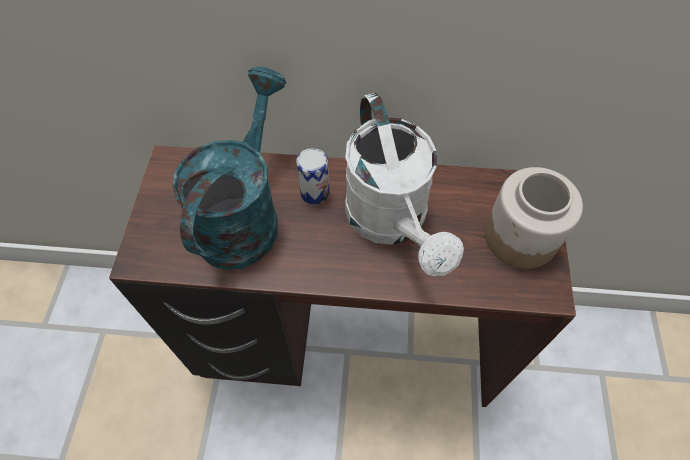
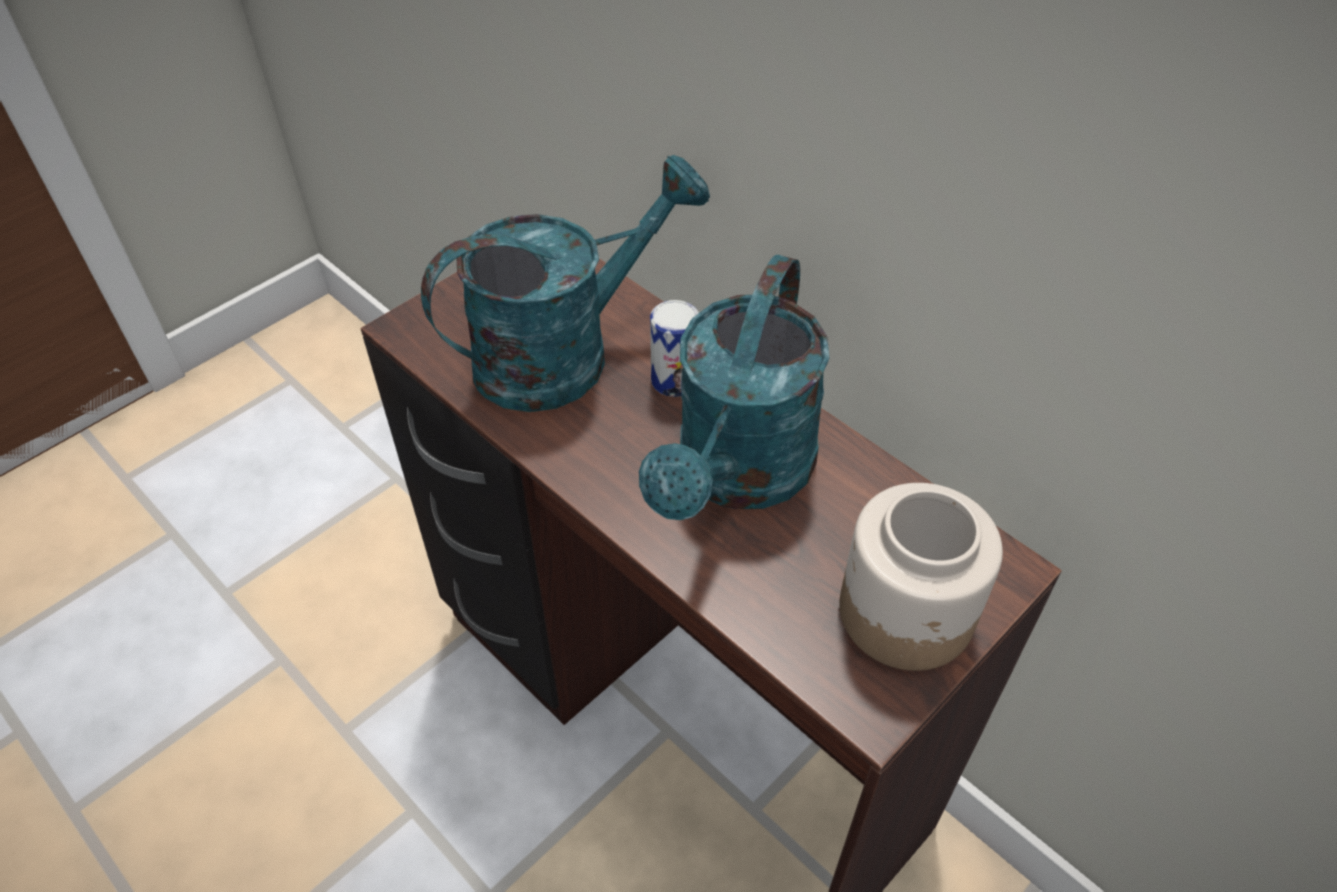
camera: 40 degrees right, 10 degrees down
(392, 222) = (737, 476): white watering can -> turquoise watering can

